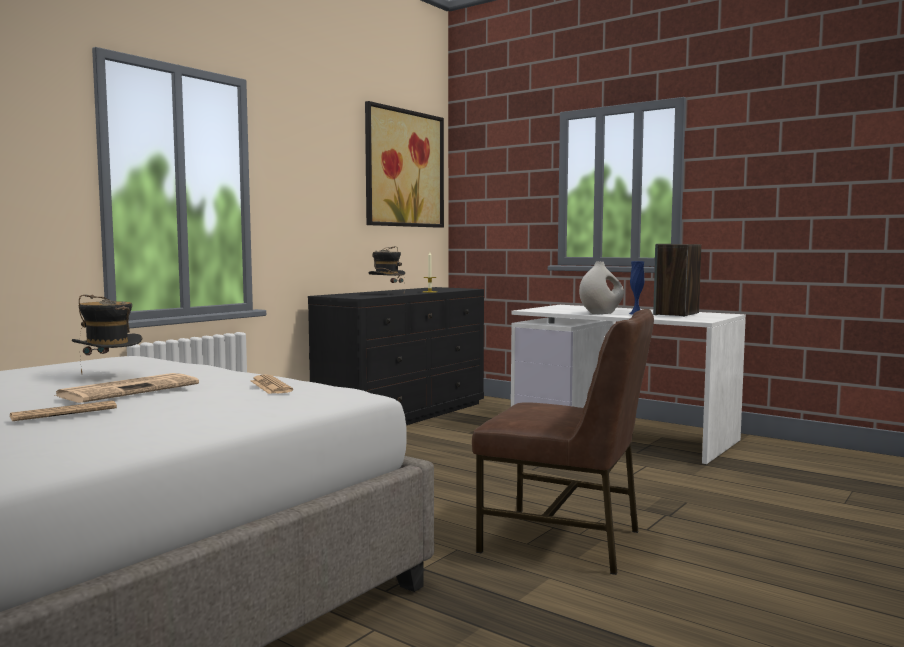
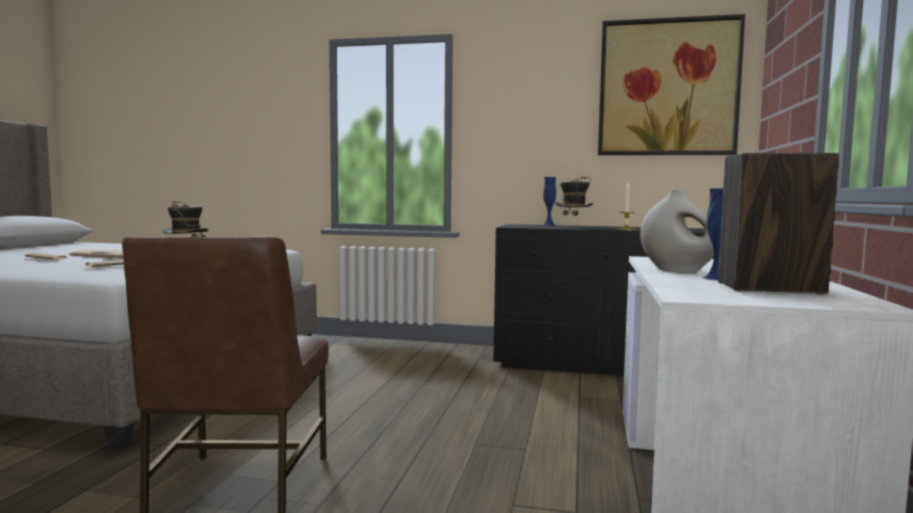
camera: 65 degrees right, 0 degrees up
(347, 293) = (548, 225): none -> blue vase

